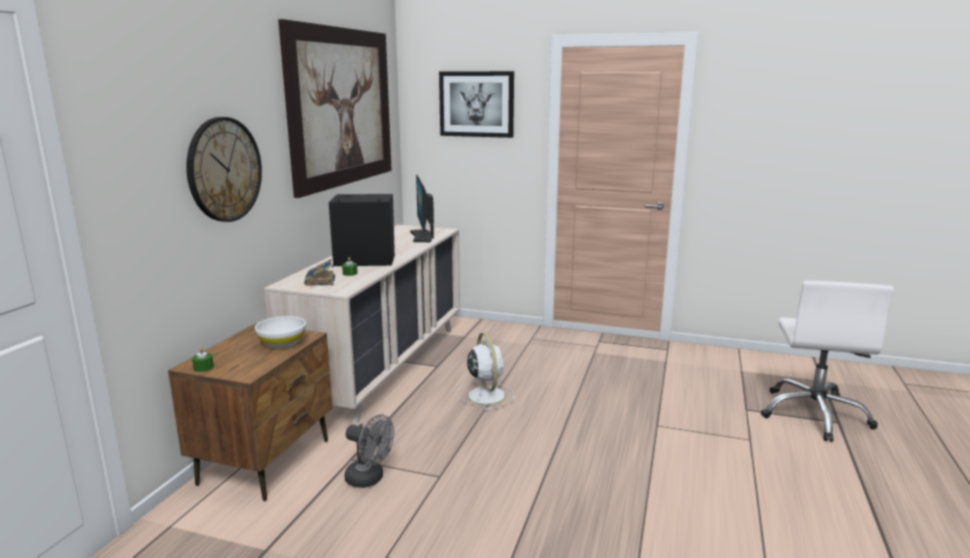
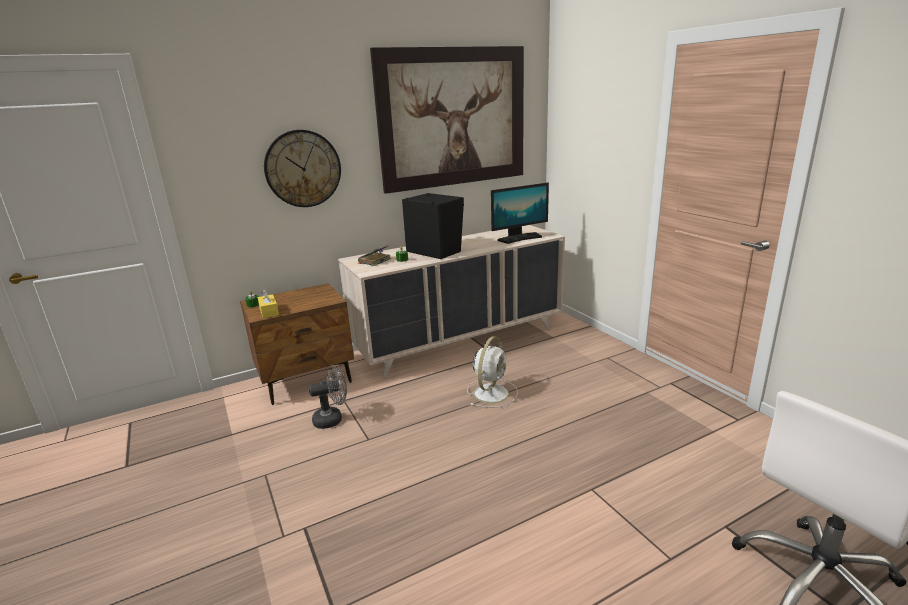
camera: 45 degrees right, 5 degrees up
(248, 367) = (269, 311): none -> yellow tissue box
(282, 343) = (311, 301): white bowl -> none
(370, 479) = (332, 419): grey fan -> grey fan turned 90 degrees counterclockwise
(422, 236) = (519, 238): monitor -> monitor turned 150 degrees counterclockwise
(476, 104) = (600, 112): picture -> none

